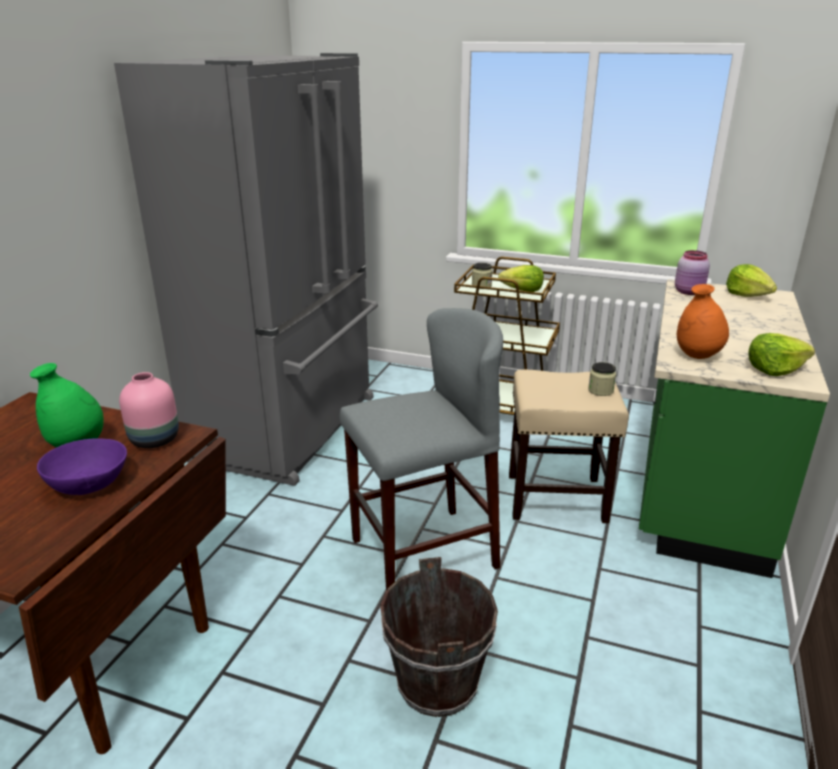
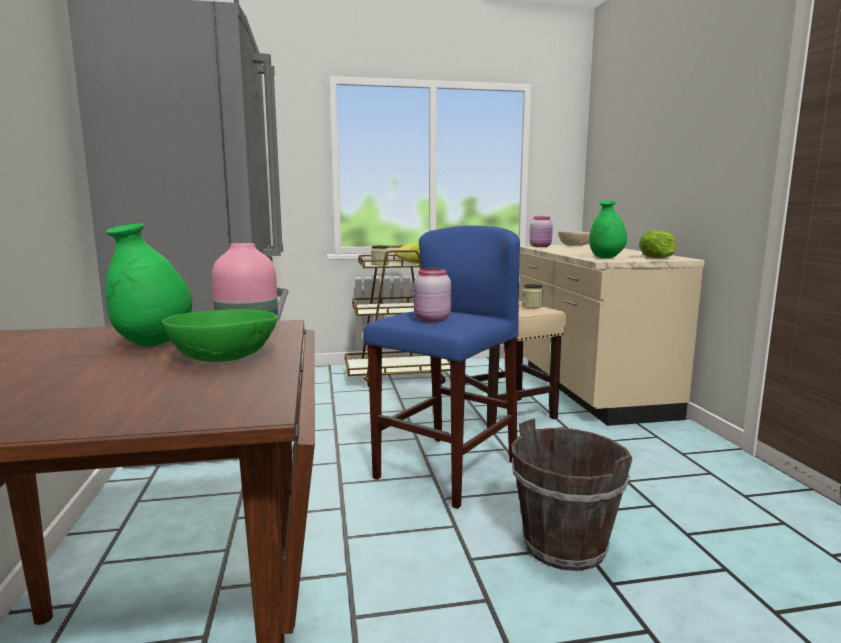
camera: 30 degrees left, 15 degrees down
(88, 483) = (223, 356): purple bowl -> green bowl
(390, 421) = (431, 319): none -> pink jar
(423, 553) = (445, 469): grey stool -> blue stool
(697, 356) = (606, 257): orange vase -> green vase
(698, 488) = (587, 389): green counter -> beige counter
(747, 295) = (575, 245): lettuce -> beige bowl

